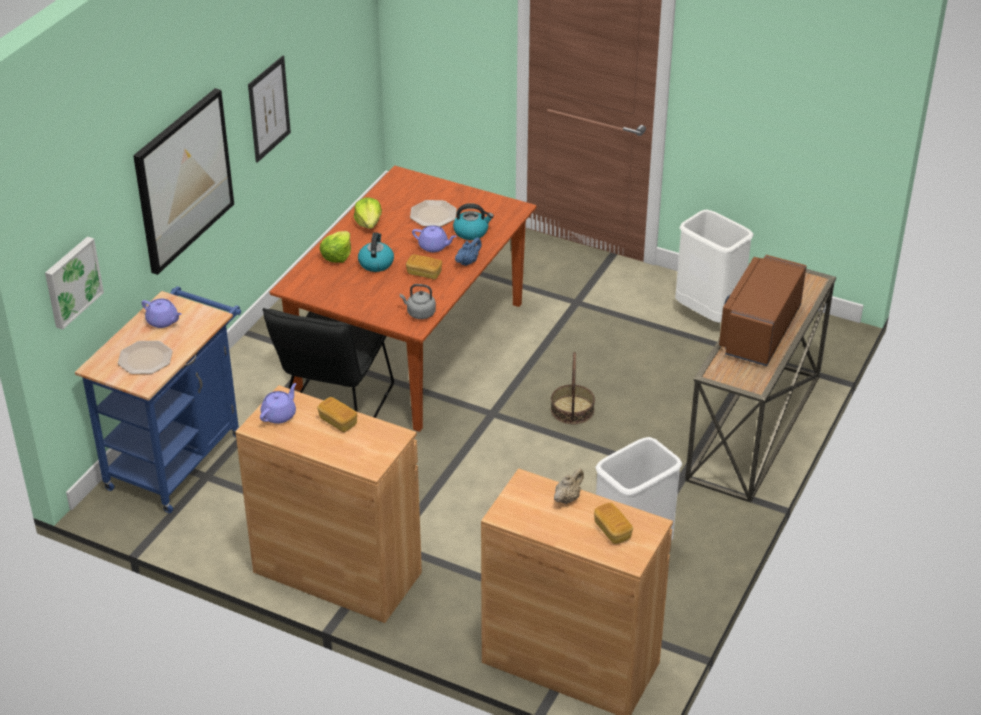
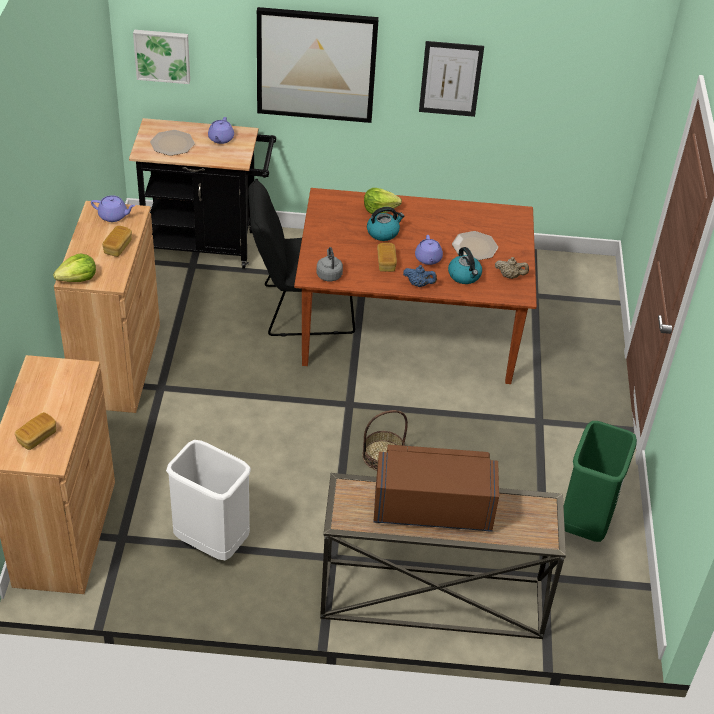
camera: 65 degrees right, 5 degrees up
(179, 456) = (208, 245): blue cart -> black cart
(369, 223) = (436, 214): lettuce -> lettuce (78, 279)
(568, 498) = (70, 400): beige teapot -> beige teapot (510, 276)
(708, 315) = (585, 524): white trash can -> green trash can

